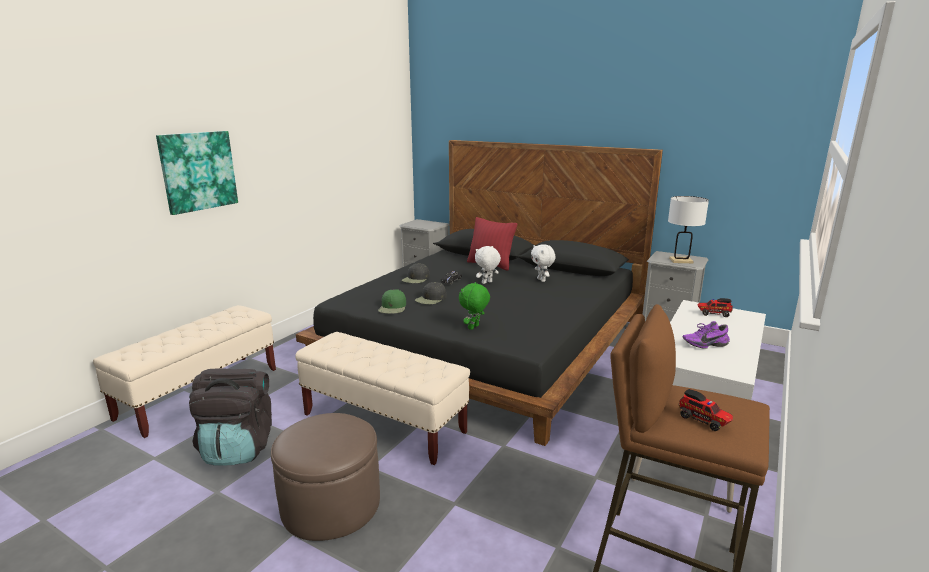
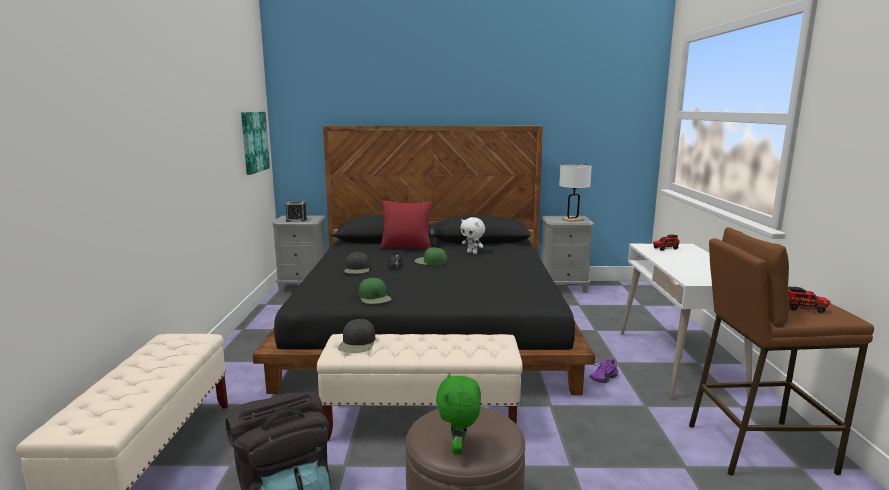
camera: 30 degrees left, 5 degrees down
(198, 171) = (111, 156): picture -> picture (254, 142)
(420, 225) = (296, 220): none -> alarm clock
(431, 299) = (400, 283): black cap -> black cap (357, 343)
(474, 327) = (479, 299): green plush toy -> green plush toy (459, 448)
(487, 282) = (430, 262): white plush toy -> green cap
(704, 344) = (696, 268): purple shoe -> purple shoe (602, 378)

